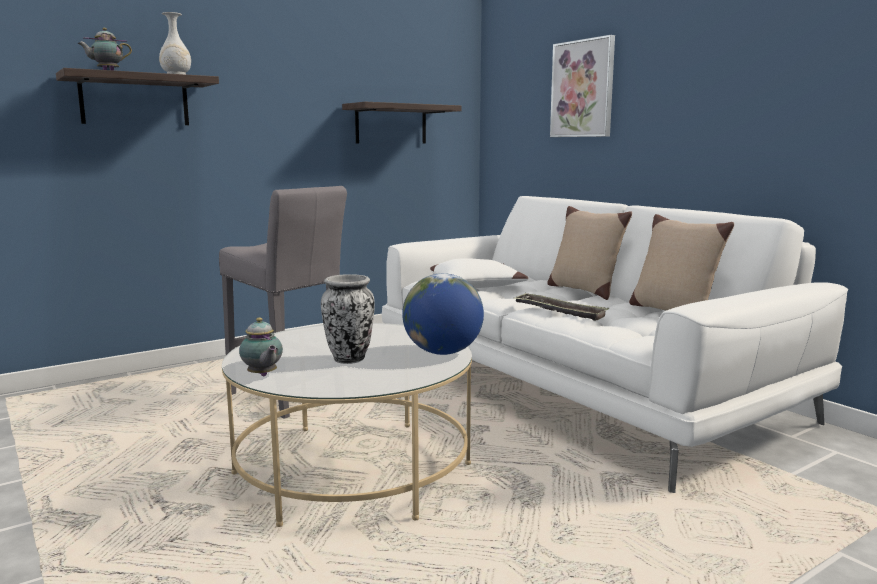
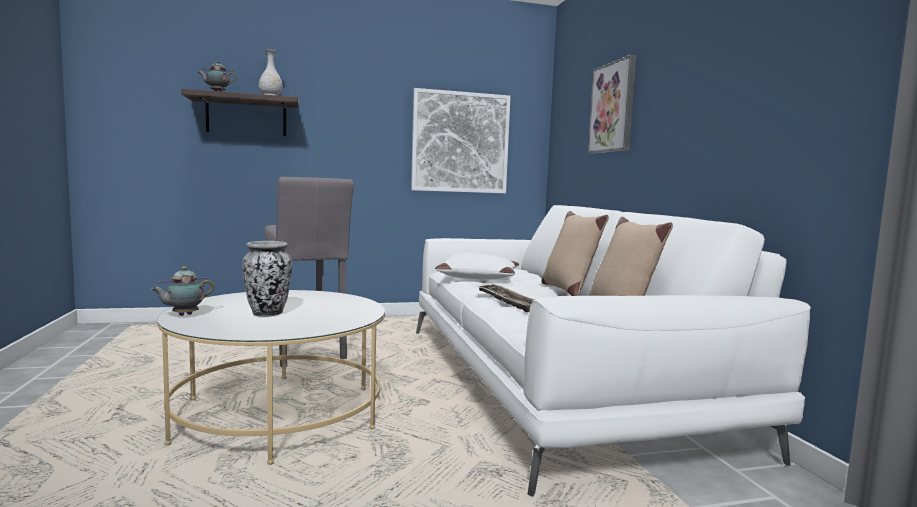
camera: 20 degrees right, 5 degrees down
(262, 375) = (183, 315): teapot -> teapot turned 60 degrees clockwise
(391, 124) = (460, 142): shelf -> picture
(443, 352) = (348, 319): globe -> none

